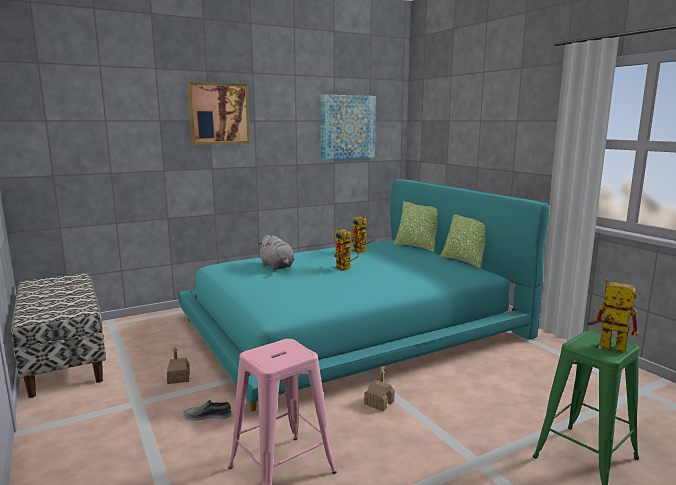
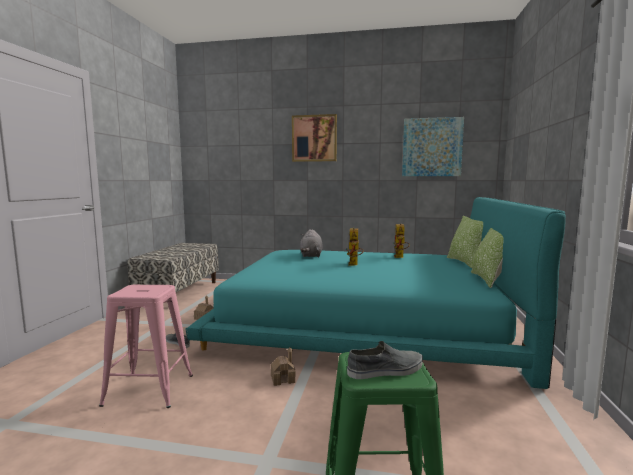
camera: 40 degrees right, 5 degrees down
(605, 346) = (386, 370): toy robot -> grey shoe

